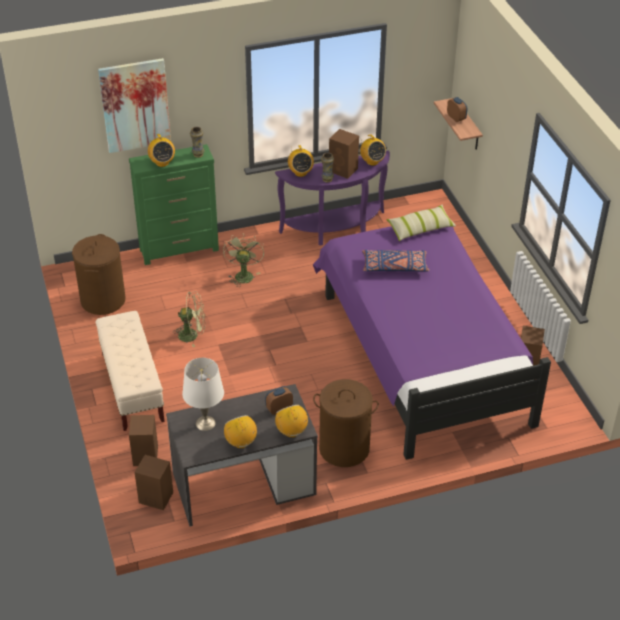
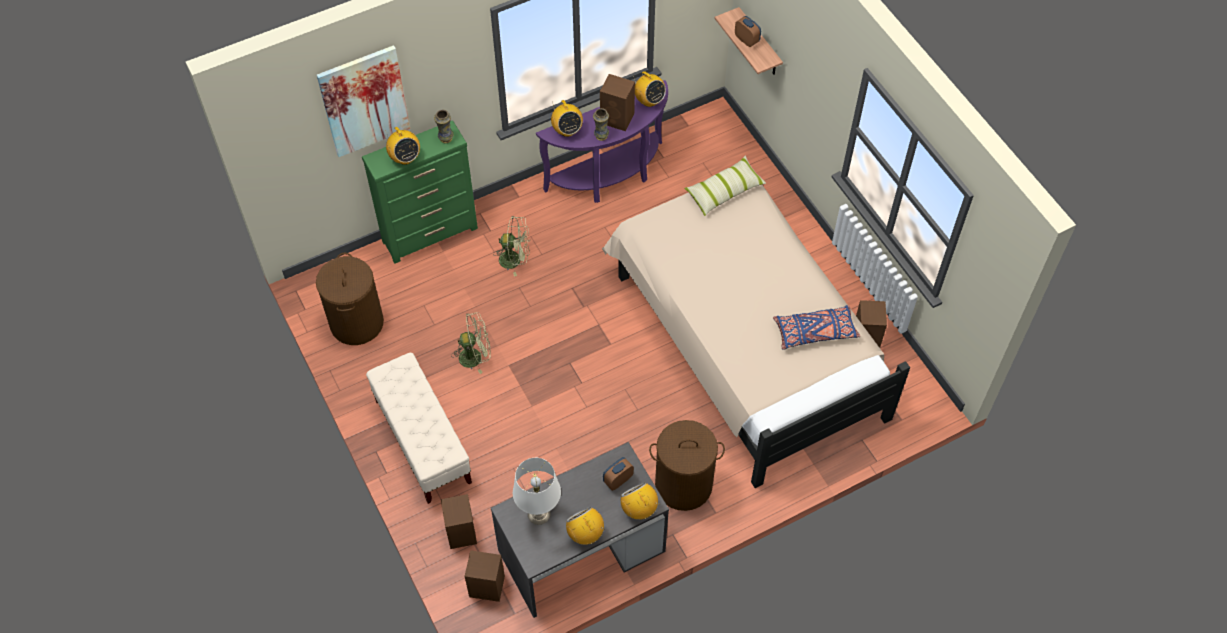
camera: 10 degrees left, 15 degrees up
(243, 274) = (515, 259): green fan -> green fan turned 105 degrees clockwise
(395, 267) = (706, 253): blue pillow -> blue pillow (815, 332)
(422, 351) = (745, 337): purple bed -> beige bed

